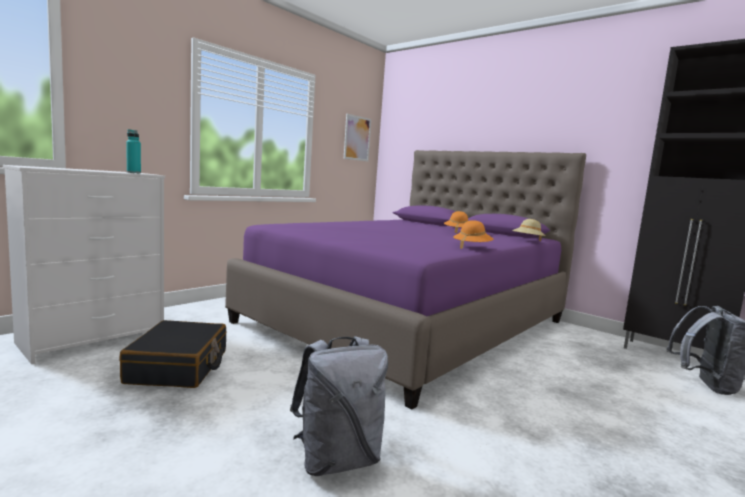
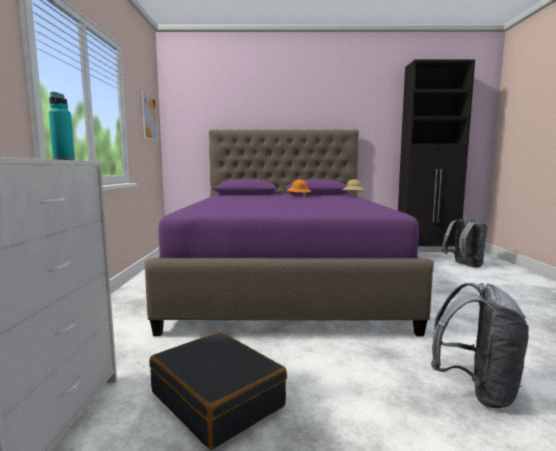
camera: 40 degrees left, 0 degrees up
(471, 247) = (370, 204): orange hat -> none

